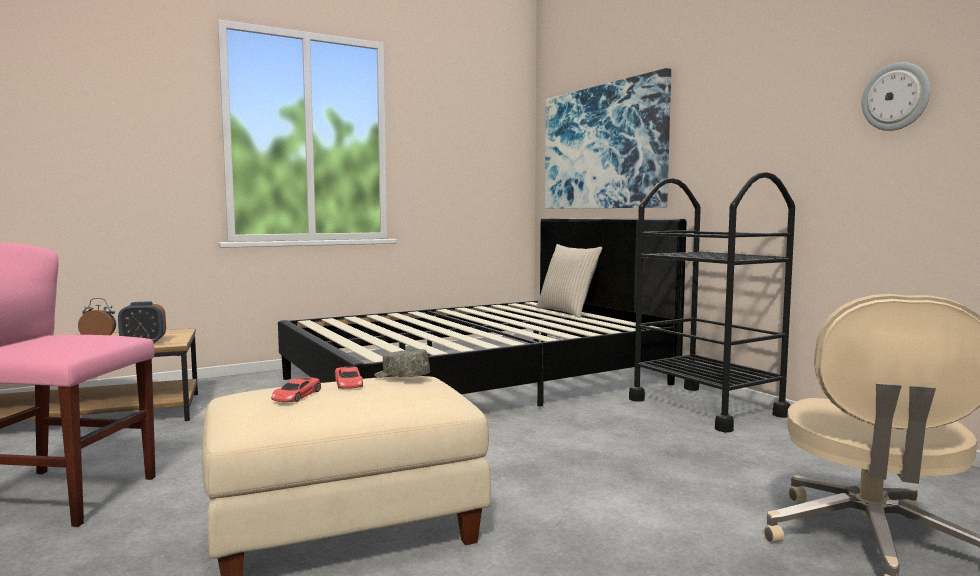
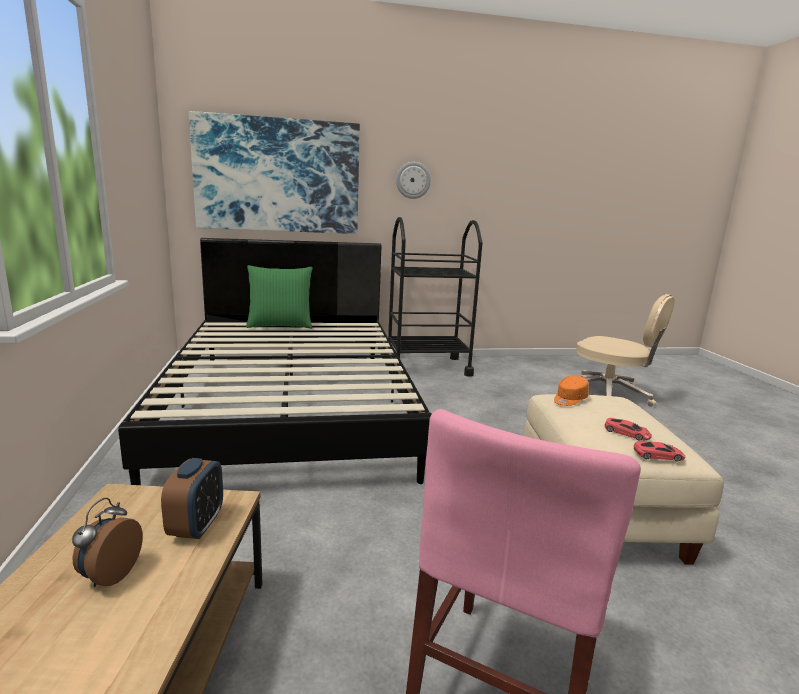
camera: 70 degrees left, 10 degrees up
(348, 383) = (589, 415): red toy car -> red toy car (658, 455)
(401, 377) = (569, 399): grey cap -> orange cap
(567, 312) = (280, 325): beige pillow -> green pillow
(896, 97) = (514, 182): wall clock -> wall clock (413, 180)

